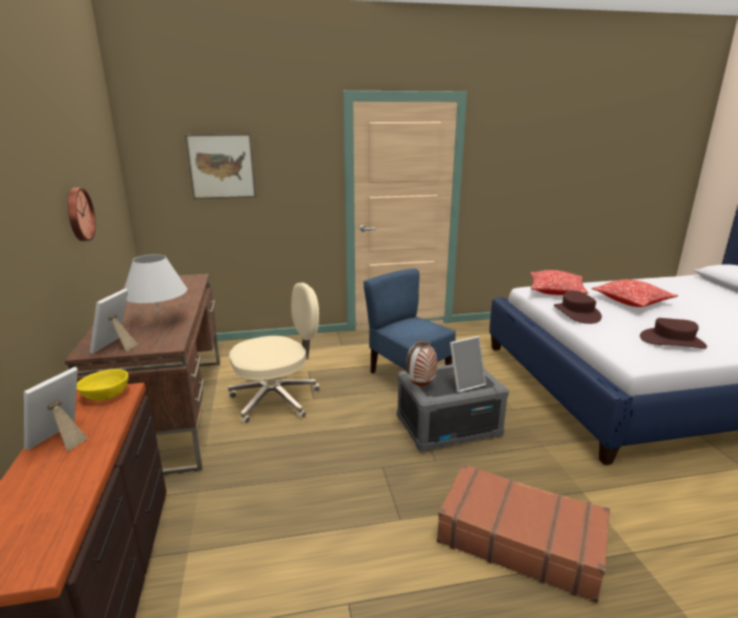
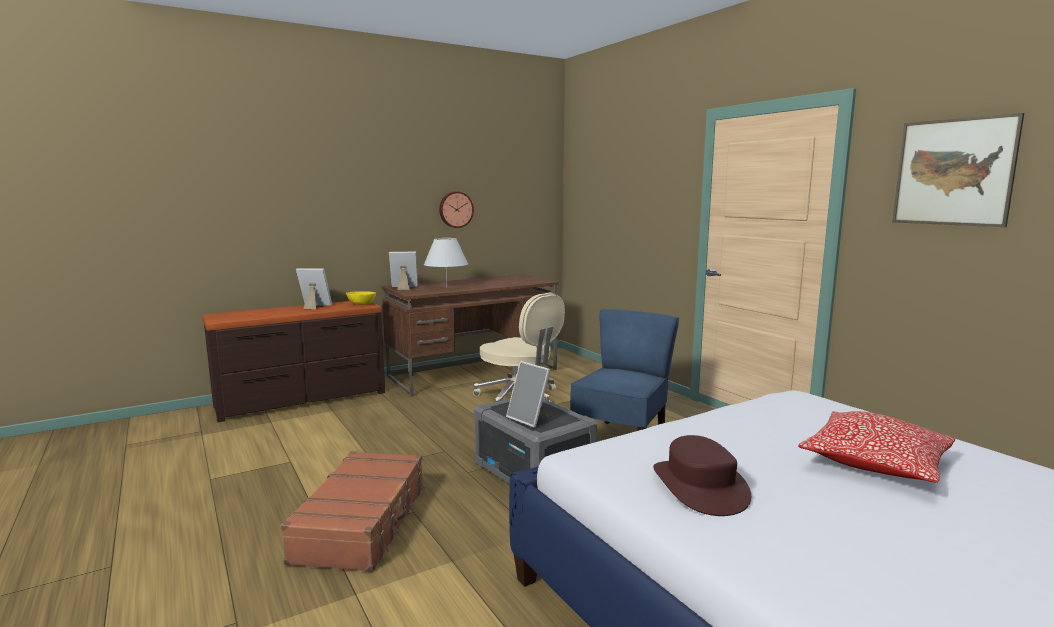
camera: 70 degrees right, 10 degrees down
(221, 166) = (612, 192): picture -> picture (953, 172)
(420, 386) = (507, 402): vase -> none
(556, 291) = (816, 408): pillow -> none
(576, 313) = (729, 421): brown hat -> none

